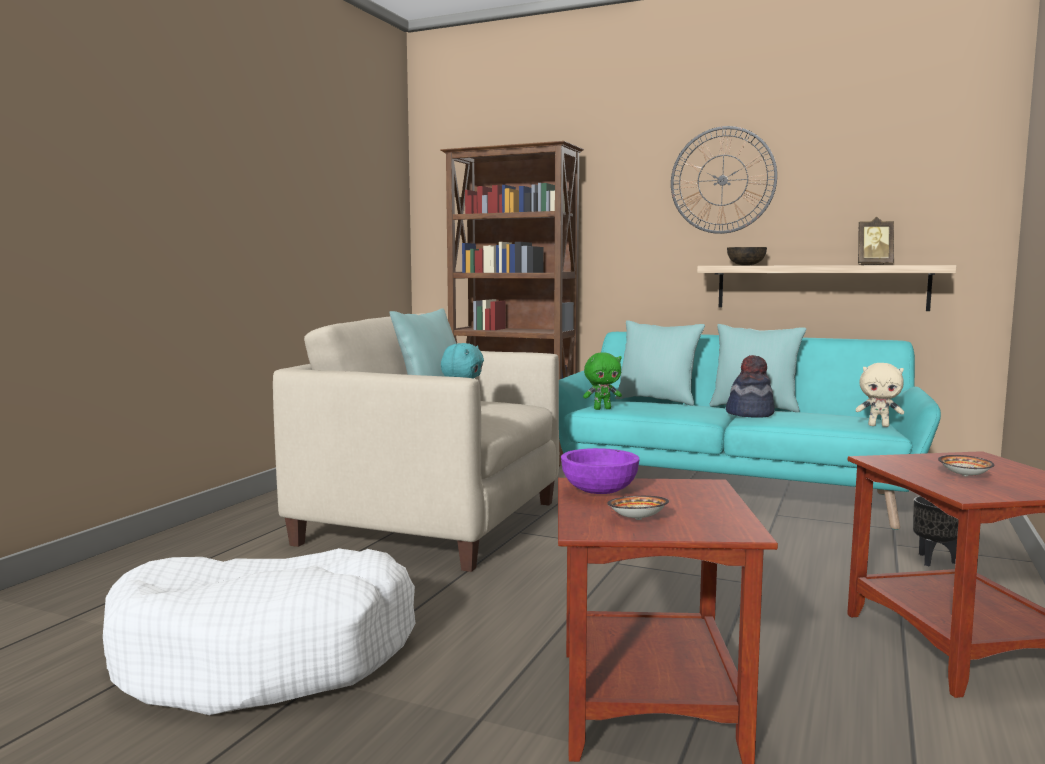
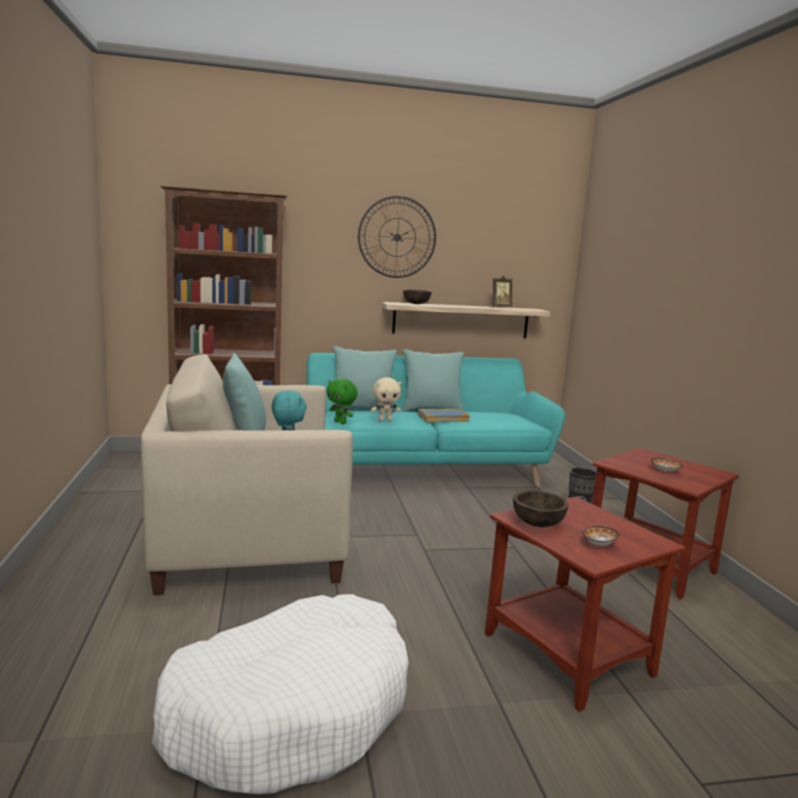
camera: 35 degrees left, 5 degrees up
(598, 491) = (537, 523): purple bowl -> brown bowl
(602, 409) = (341, 422): green plush toy -> green plush toy turned 90 degrees clockwise
(750, 414) = (443, 418): hat -> book
(878, 425) = (524, 421): beige plush toy -> beige plush toy (385, 420)

